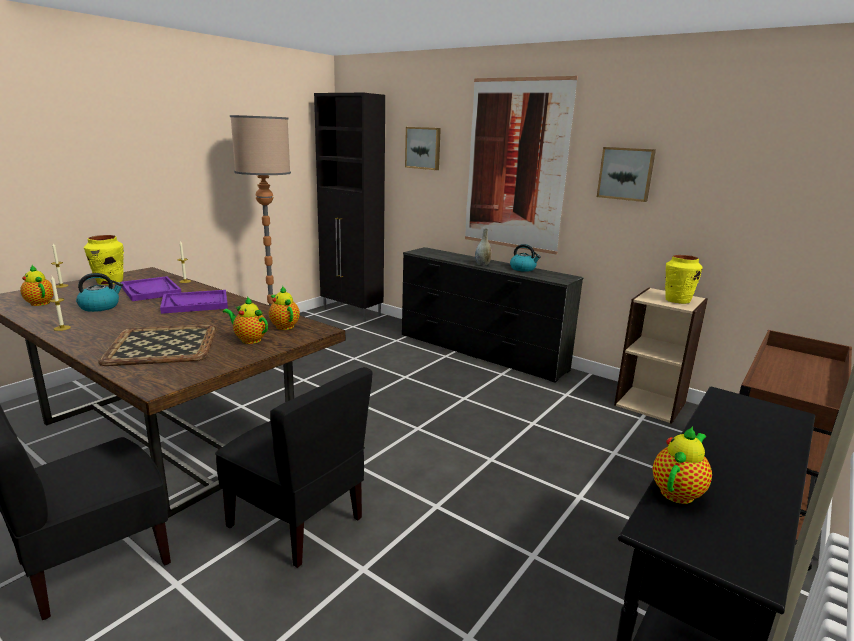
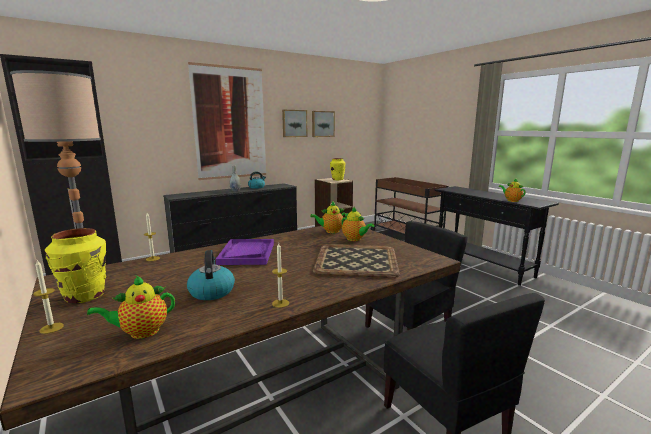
camera: 70 degrees left, 5 degrees down
(151, 290) = (171, 271): purple tray -> none
(249, 339) = (355, 239): teapot -> teapot turned 90 degrees counterclockwise
(423, 148) = (144, 114): picture -> picture (322, 124)

